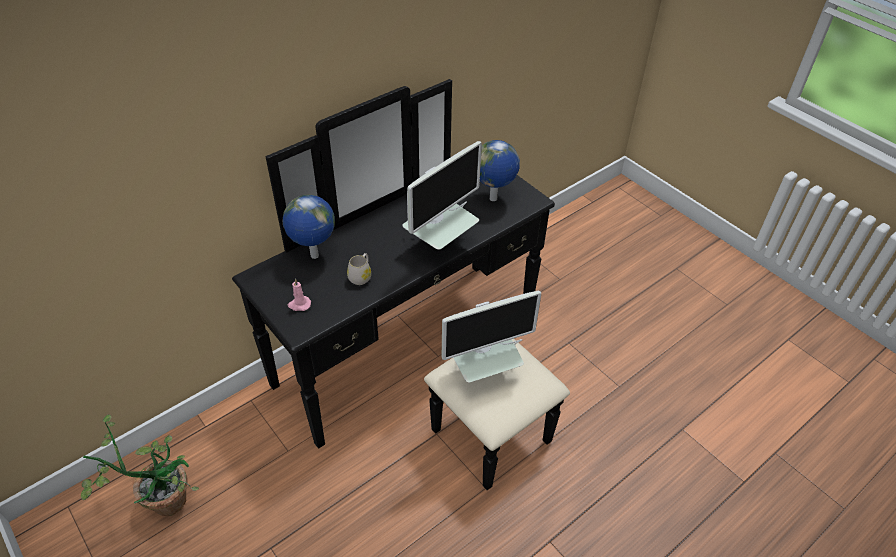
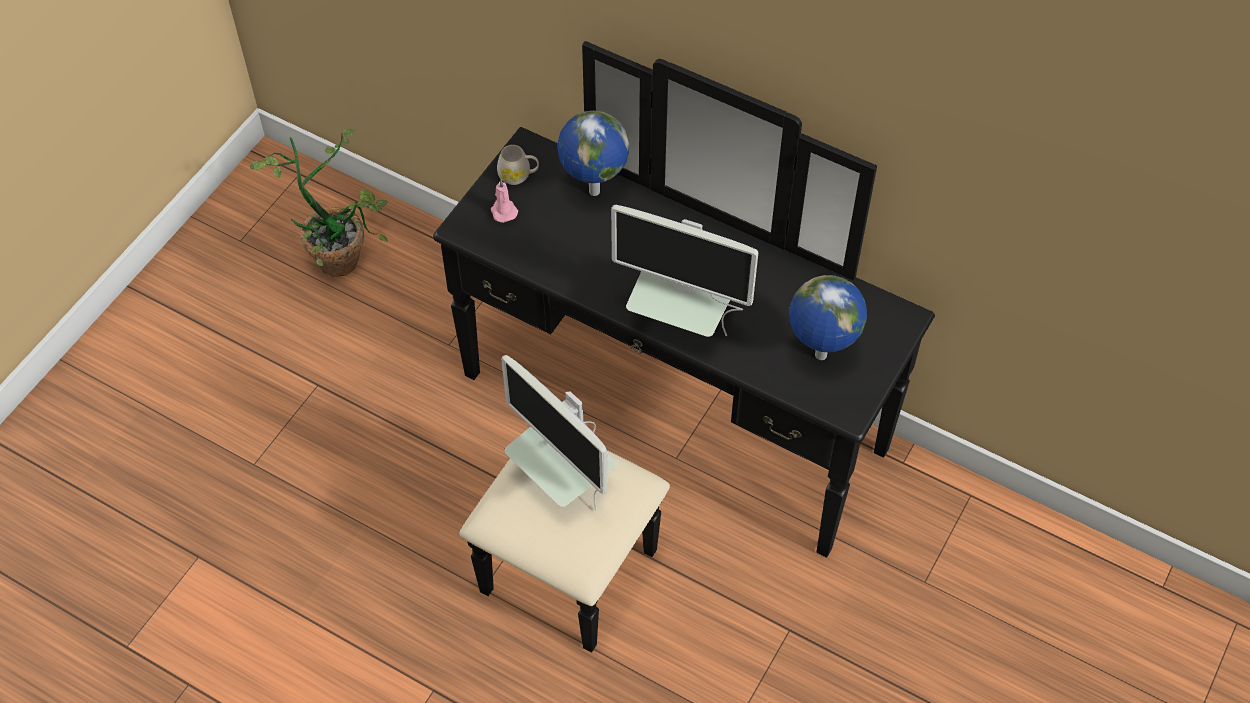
camera: 70 degrees right, 10 degrees up
(361, 276) = (581, 254): white mug -> white mug (518, 175)

